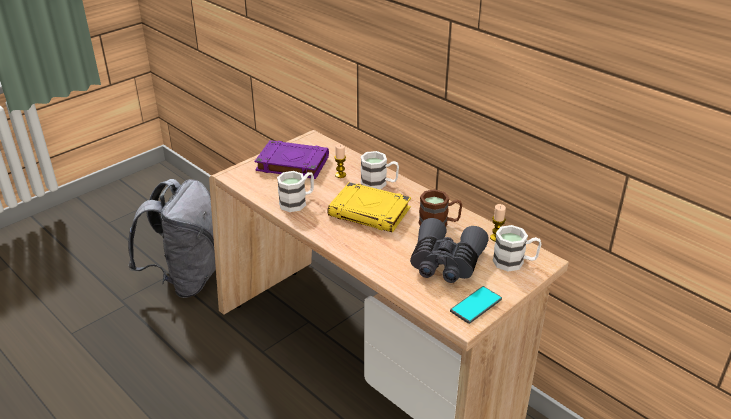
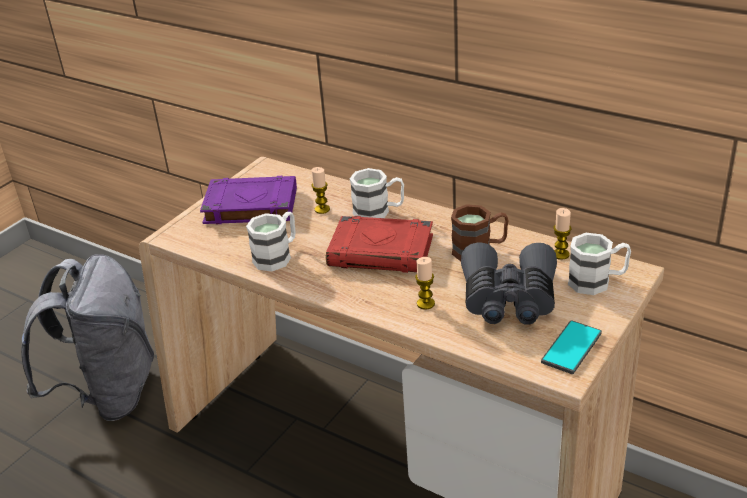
camera: 10 degrees left, 0 degrees up
(370, 212) = (382, 251): yellow book -> red book
(386, 254) = (425, 303): none -> candle

